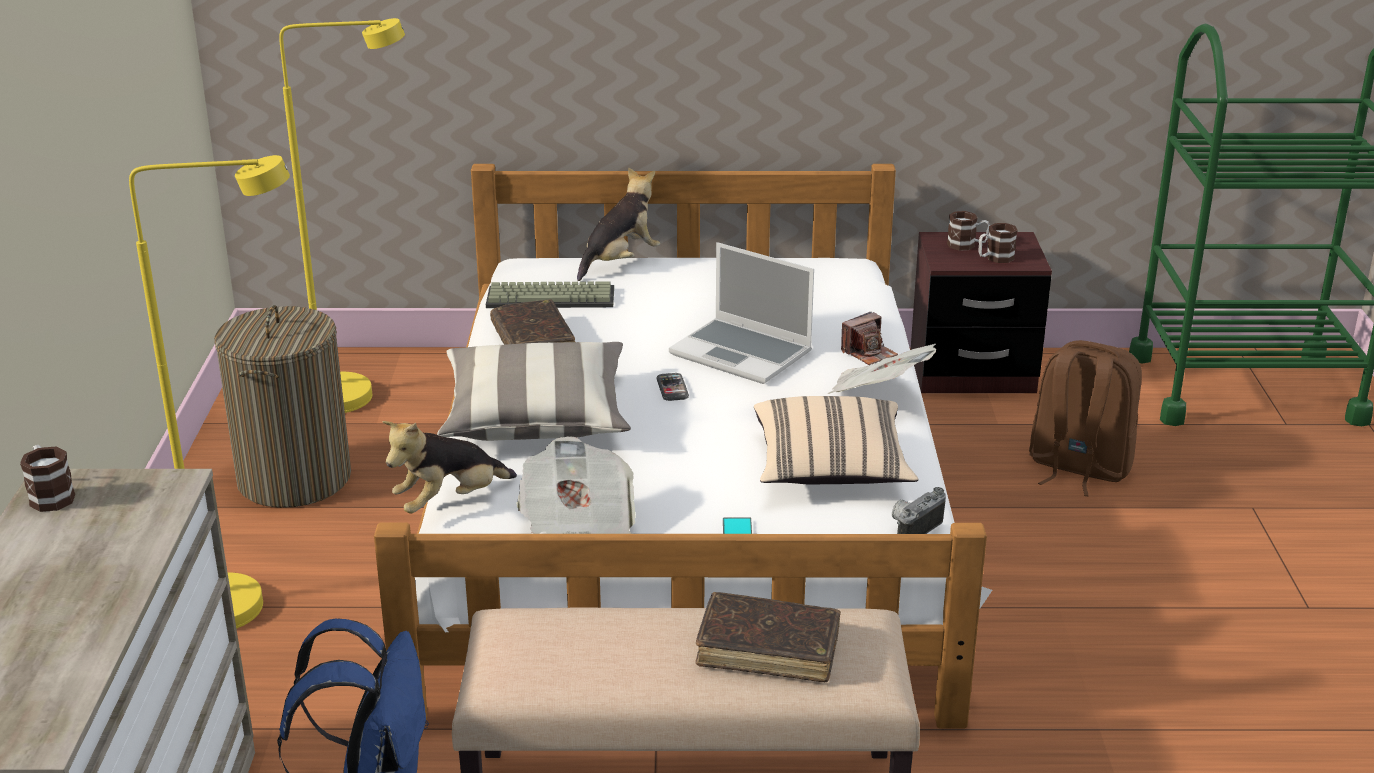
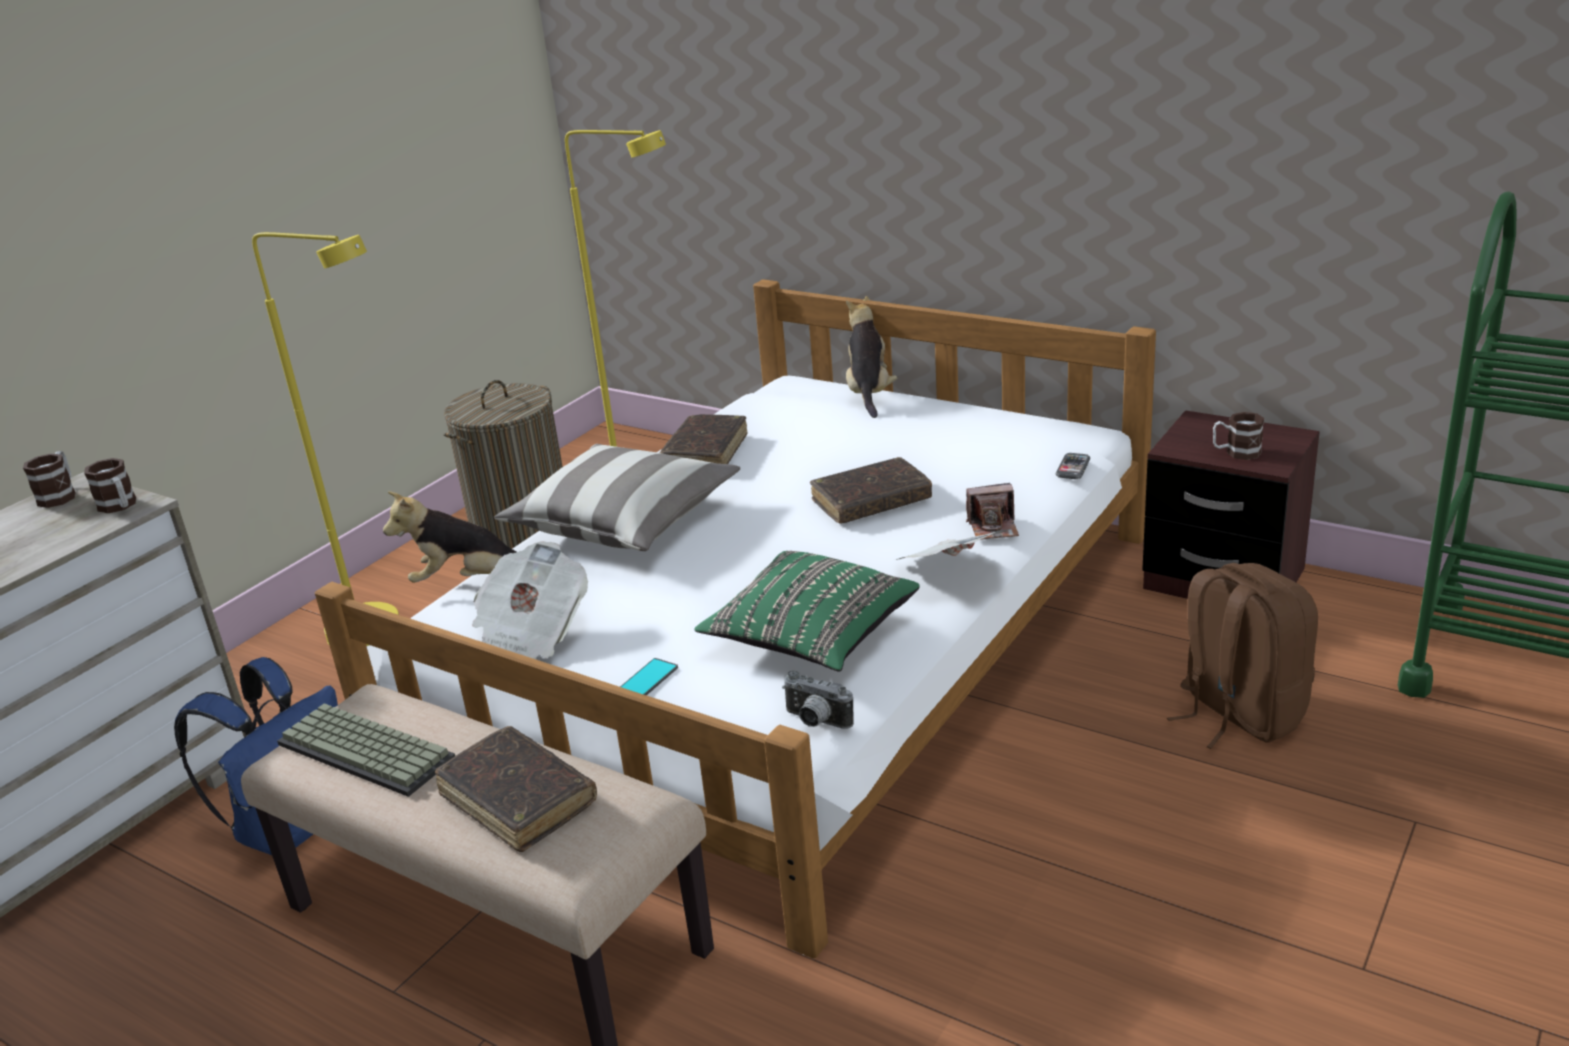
camera: 35 degrees right, 0 degrees up
(552, 297) = (770, 415): keyboard -> keyboard (369, 750)
(620, 262) = (869, 393): plush toy -> plush toy turned 75 degrees counterclockwise
(672, 388) = (766, 522): phone -> phone (1073, 468)
(743, 353) = (871, 502): laptop -> brown book
(830, 469) = (811, 637): beige pillow -> green pillow
(913, 528) = (815, 722): camera -> camera turned 135 degrees counterclockwise
(967, 245) = (1221, 433): mug -> mug (120, 507)

